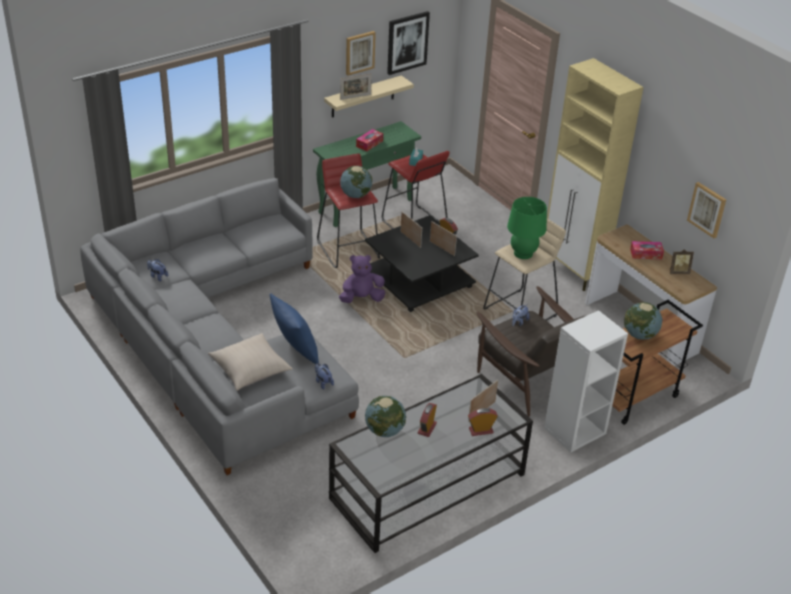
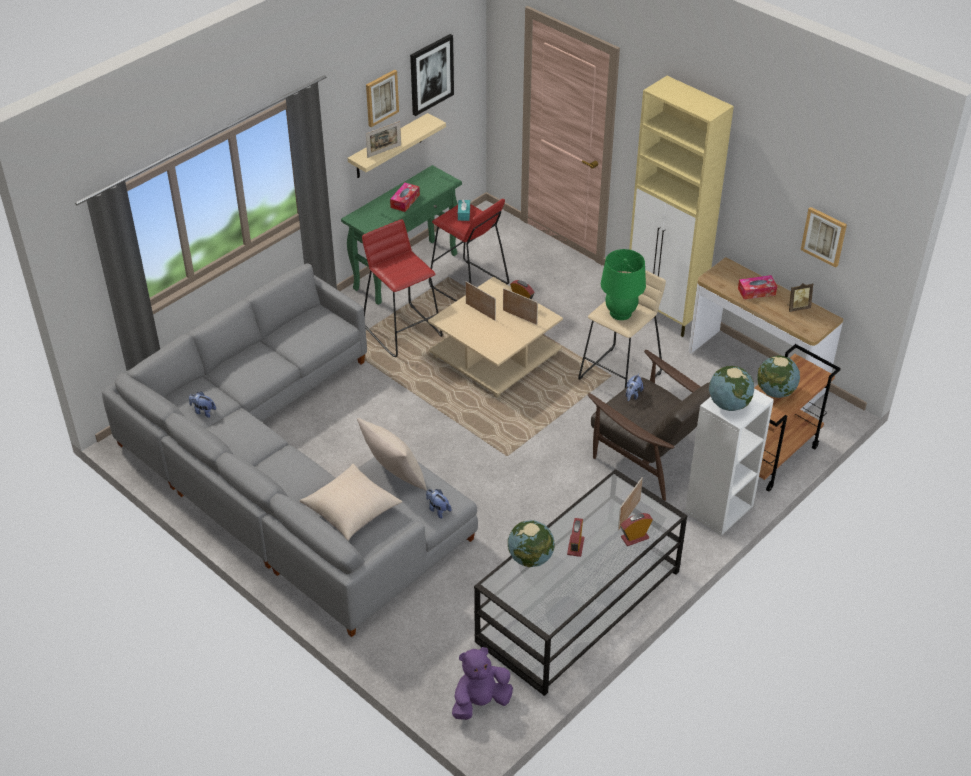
camera: 10 degrees left, 5 degrees up
(295, 351) = (393, 477): blue pillow -> beige pillow
(355, 195) = (408, 270): globe -> globe (728, 404)
(361, 298) = (436, 390): purple plush toy -> purple plush toy (480, 702)
(417, 280) = (493, 355): black coffee table -> beige coffee table

